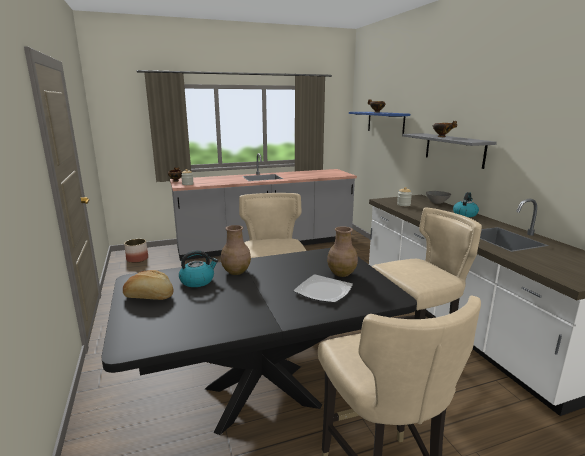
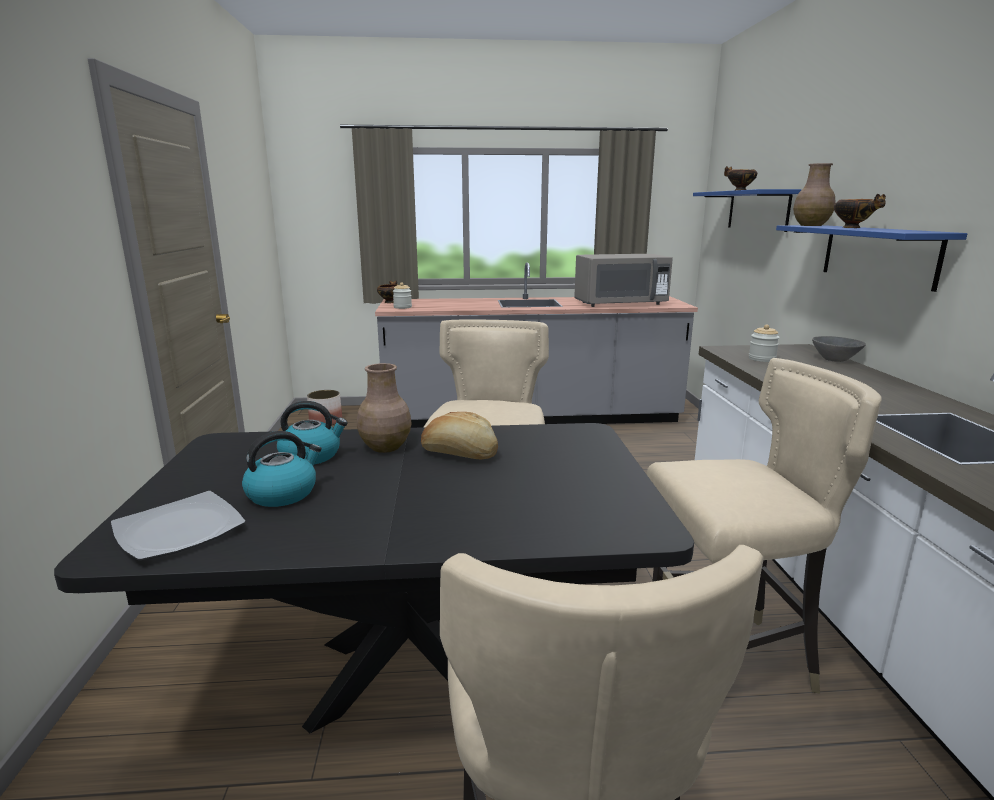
camera: 15 degrees right, 0 degrees up
(149, 297) = (216, 472): bread -> bread (459, 454)
(314, 175) = (620, 304): none -> grey microwave
(323, 291) = (514, 500): plate -> plate (178, 530)
(342, 273) = (572, 470): brown vase -> brown vase (811, 225)
(454, 149) = (878, 254): grey shelf -> blue shelf
(465, 214) = (885, 384): kettle -> kettle (283, 493)

